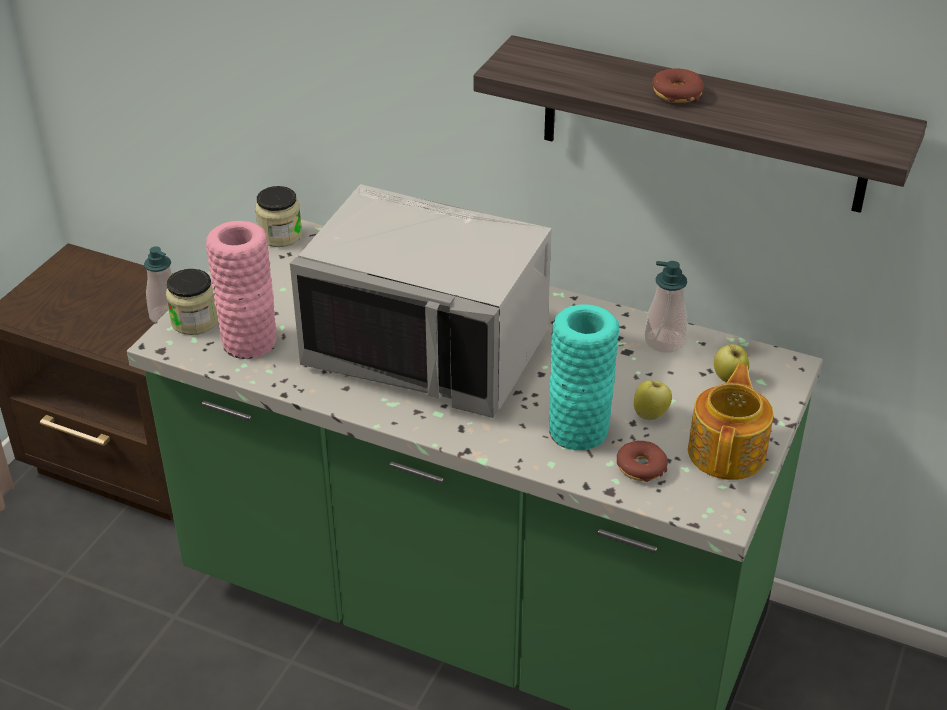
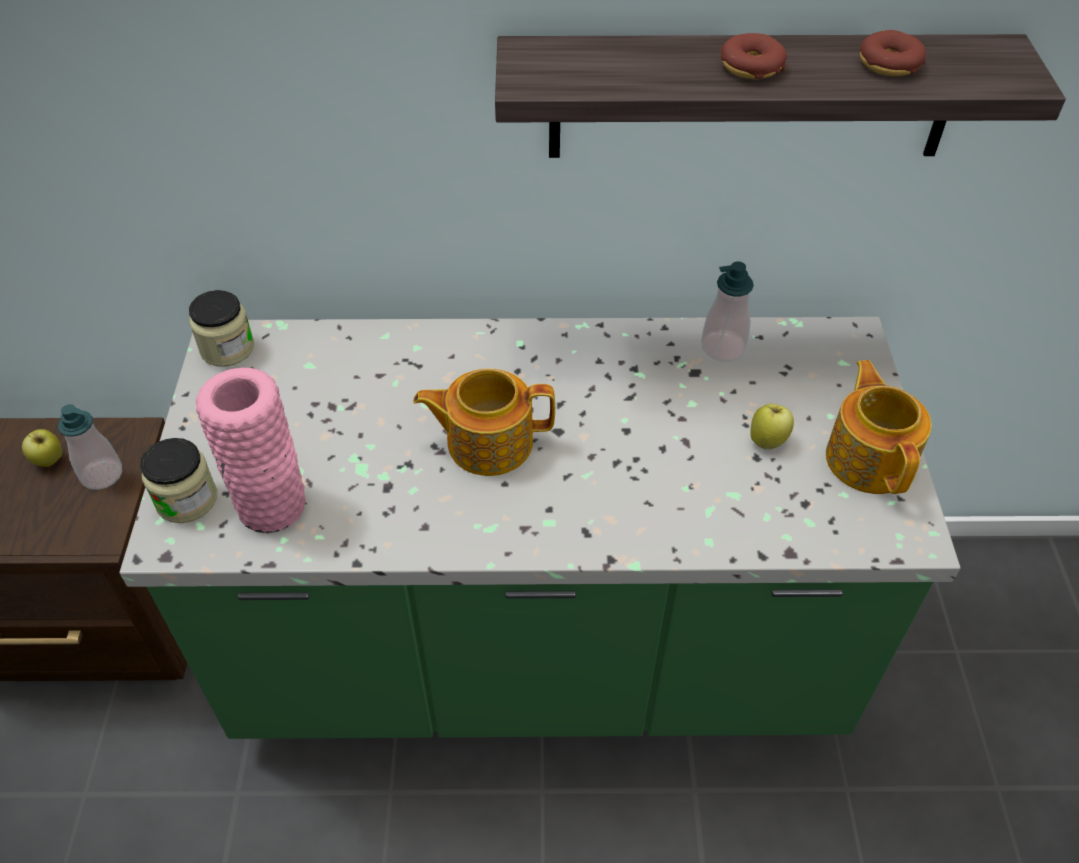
camera: 25 degrees left, 10 degrees up
(428, 349) = (487, 442): grey microwave -> teapot
(578, 430) = (710, 488): turquoise vase -> none
(641, 467) = (800, 510): donut -> donut (889, 64)
(729, 379) = (812, 370): apple -> apple (49, 461)

